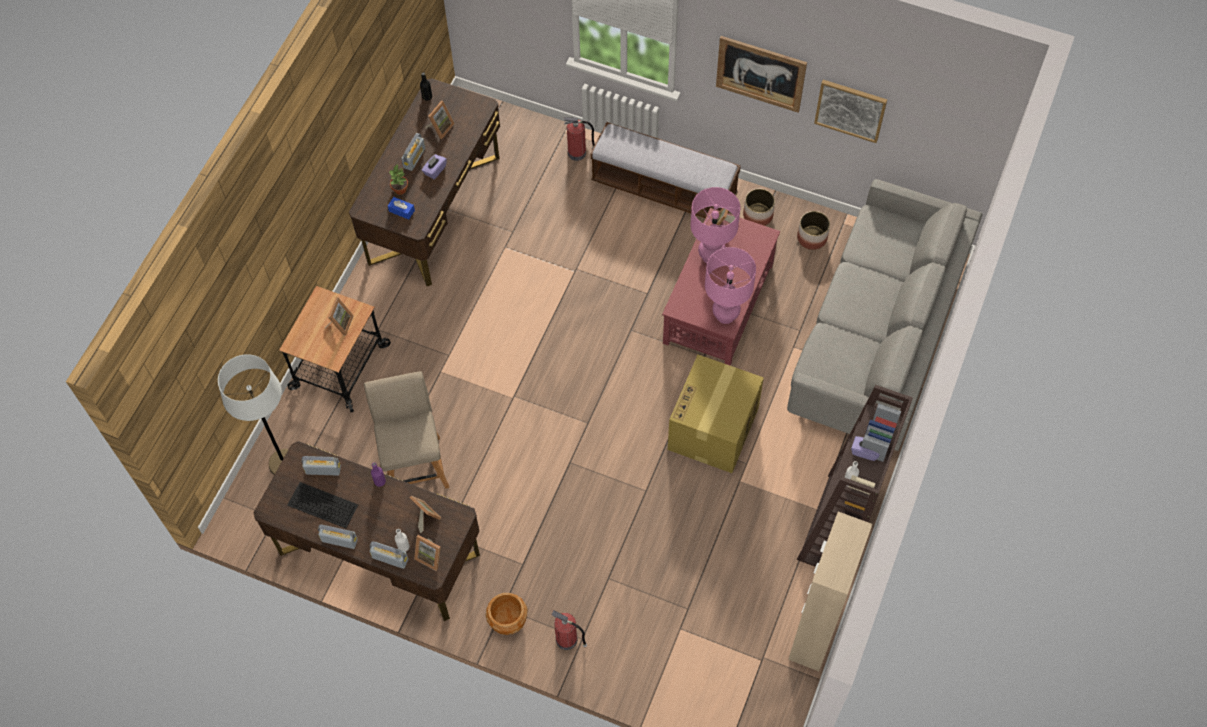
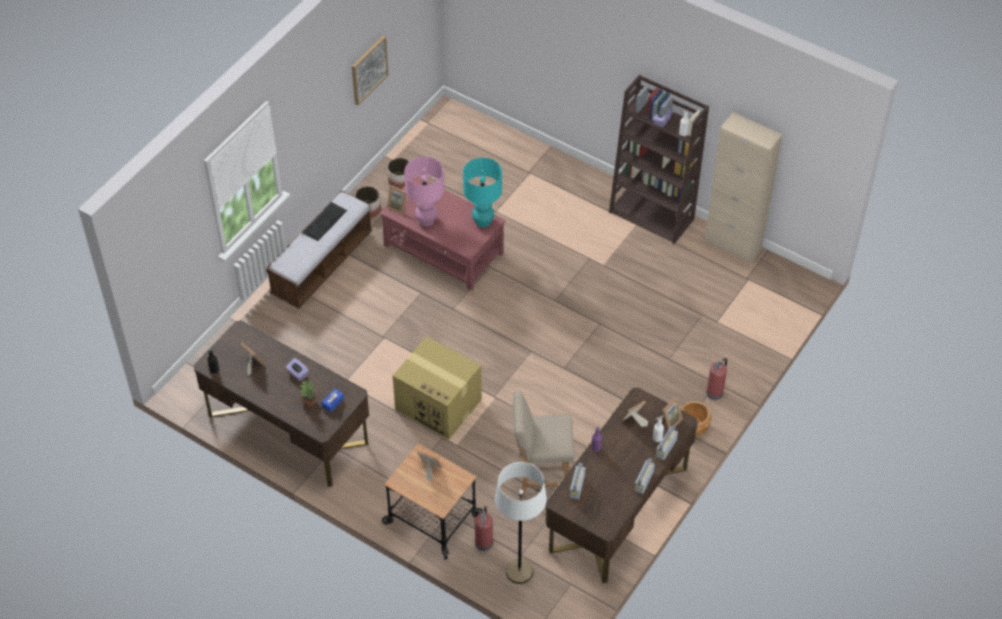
camera: 80 degrees left, 10 degrees down
(322, 505) = (609, 490): keyboard -> keyboard (324, 222)
(414, 158) = (279, 387): radio -> none
(578, 153) = (264, 316): fire extinguisher -> fire extinguisher (484, 542)
(713, 430) = (556, 273): cardboard box -> cardboard box (439, 404)
(725, 315) = (482, 221): pink table lamp -> turquoise table lamp
(760, 73) = (321, 108): picture -> none
(875, 340) = (503, 163): grey sofa -> none

